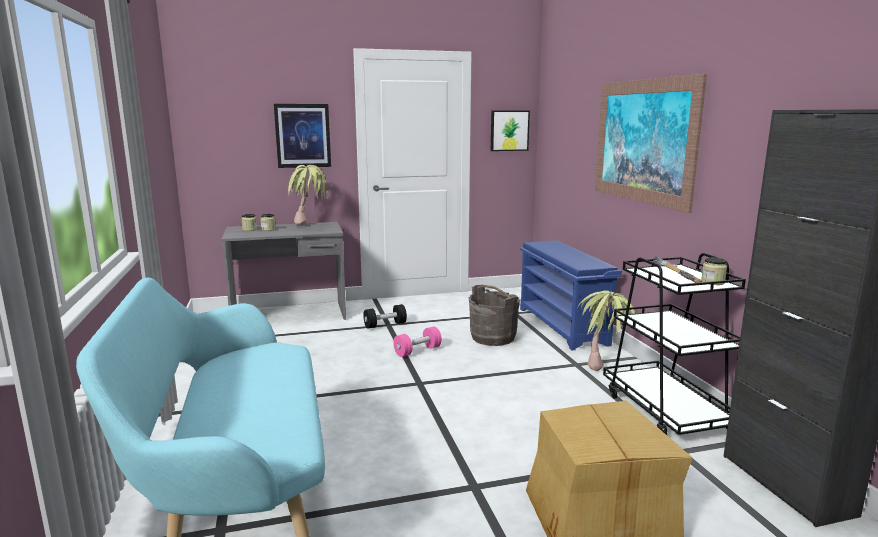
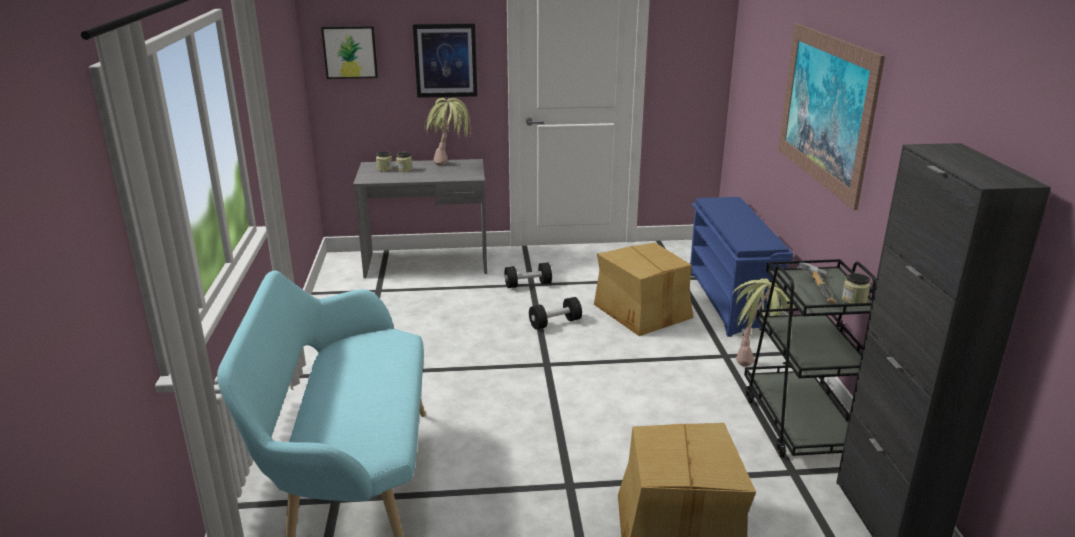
camera: 10 degrees right, 10 degrees up
(417, 351) = (555, 323): pink dumbbell -> black dumbbell
(492, 338) = (643, 312): grey bucket -> cardboard box
(509, 130) = (696, 52): picture -> picture (350, 52)

